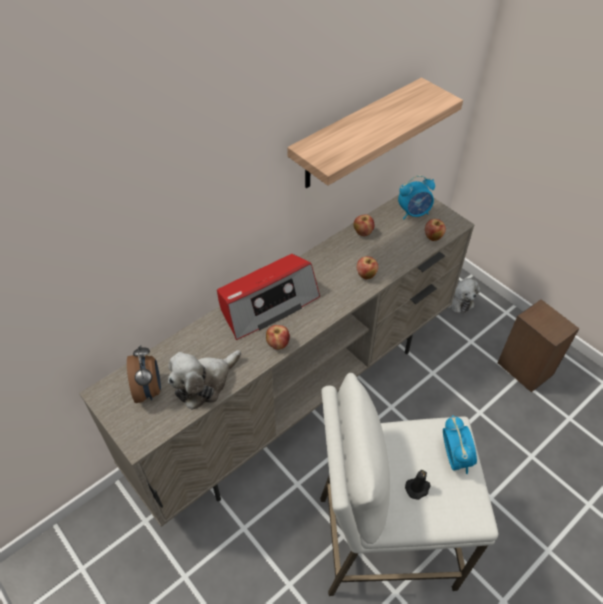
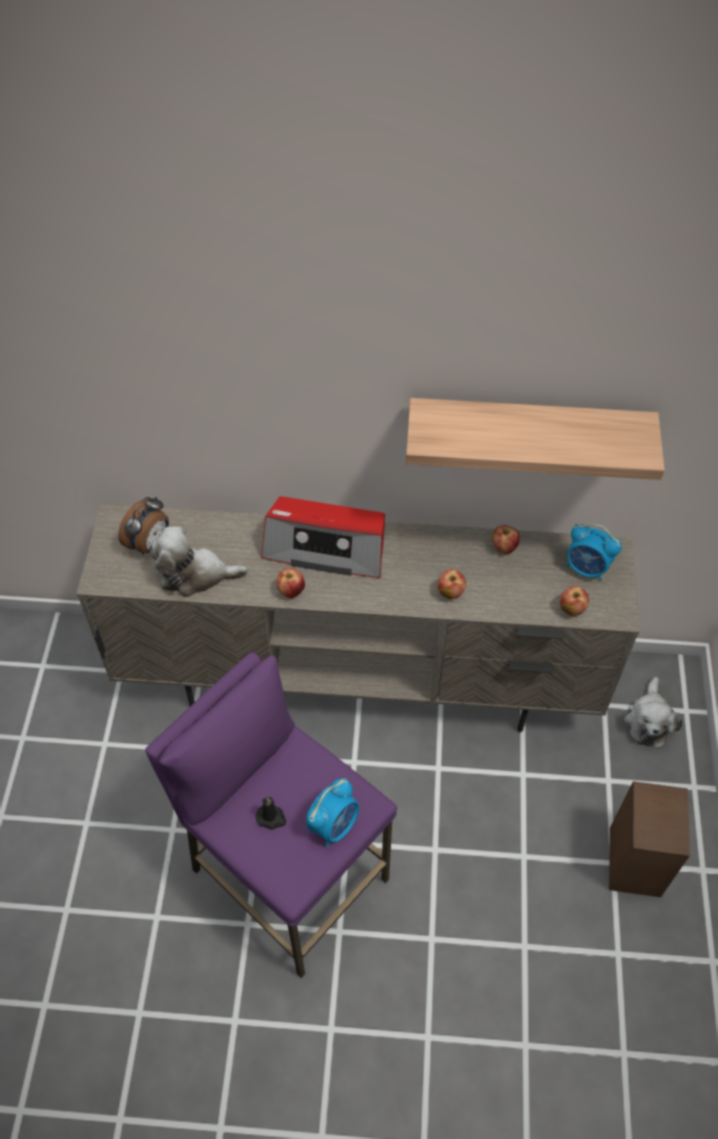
camera: 45 degrees right, 5 degrees up
(384, 541) = (288, 875): white stool -> purple stool

